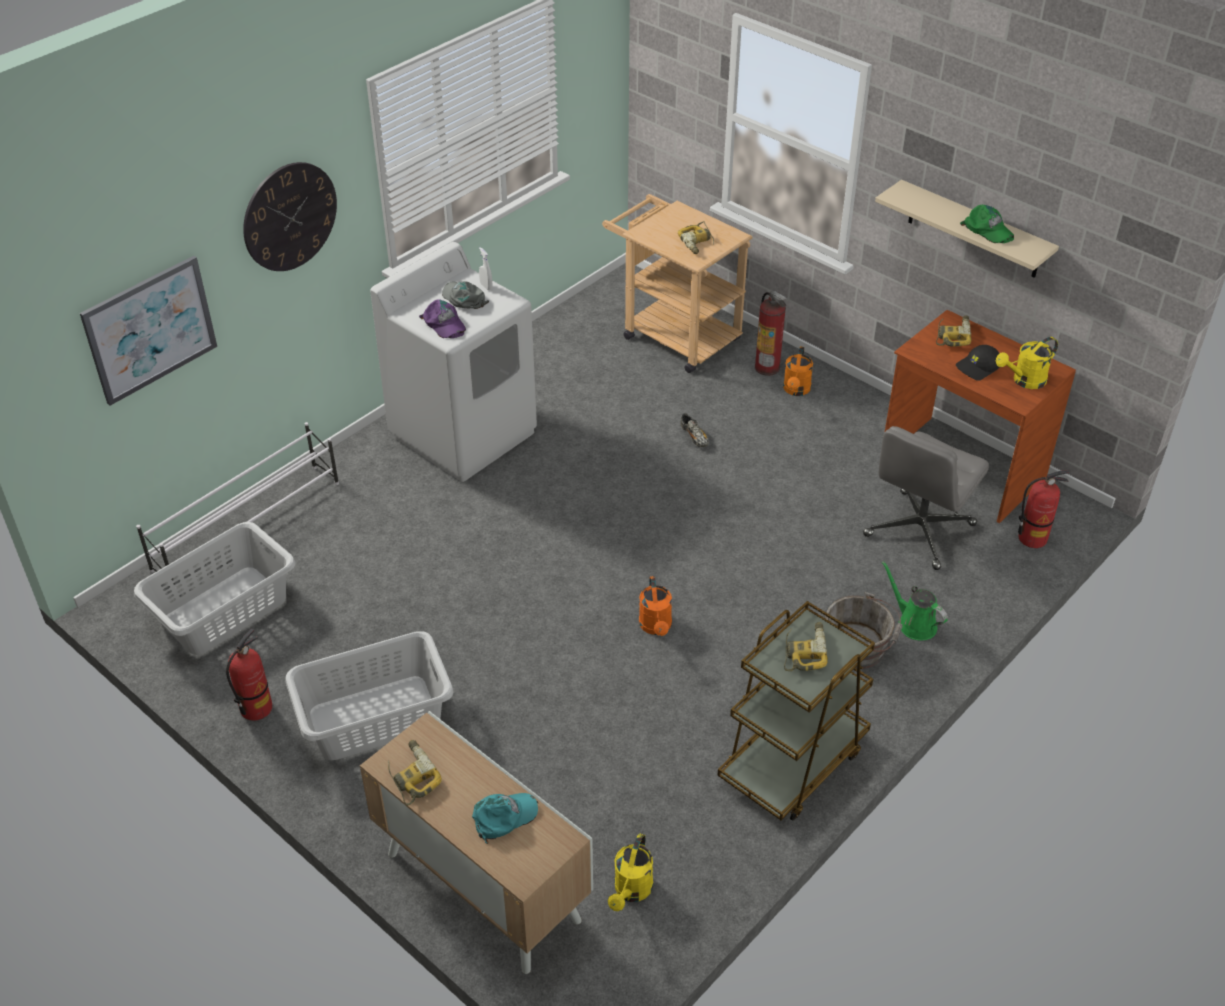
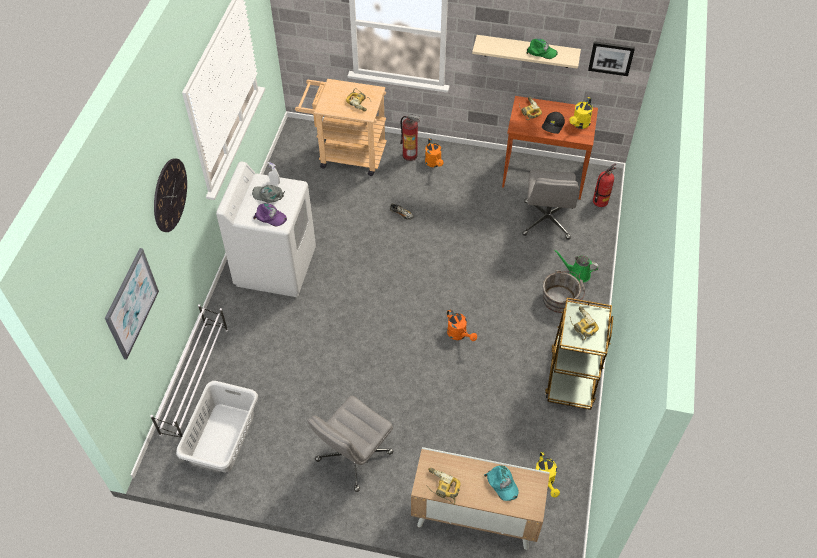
camera: 30 degrees left, 10 degrees up
(256, 708) = (286, 485): fire extinguisher -> none
(373, 717) = (353, 457): grey laundry basket -> grey office chair
(504, 817) = (502, 484): turquoise cap -> turquoise cap turned 120 degrees clockwise
(1107, 276) = (611, 58): none -> picture

